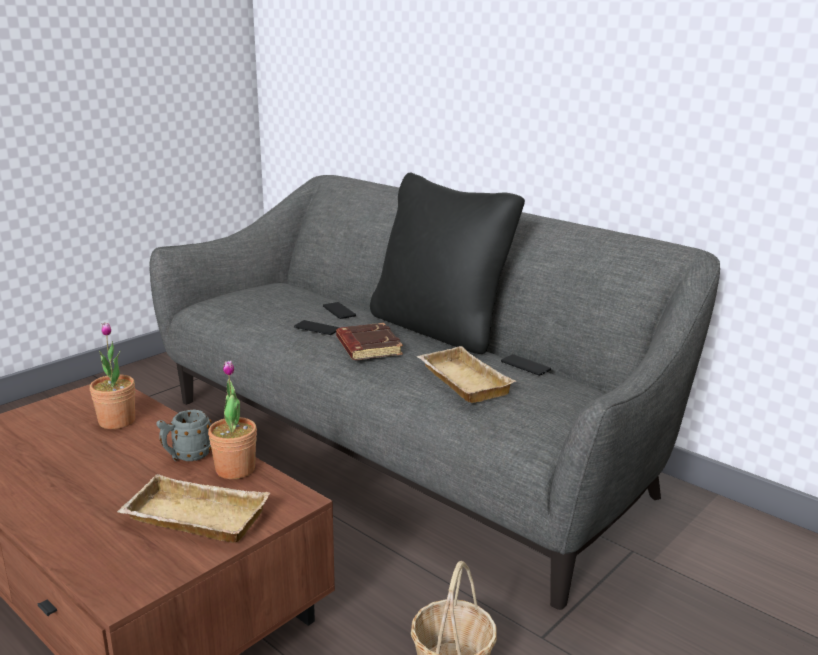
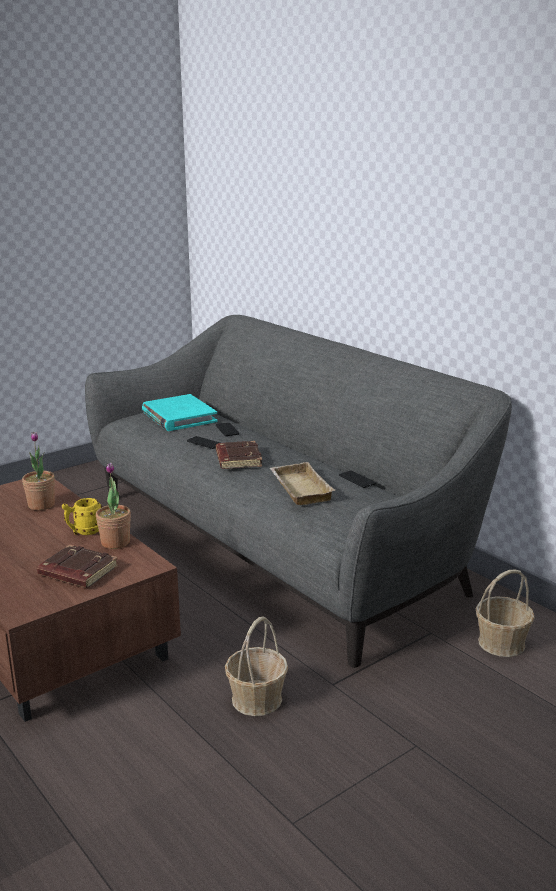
camera: 10 degrees right, 0 degrees up
(186, 456) = (84, 532): grey mug -> yellow mug
(192, 519) = (77, 572): beige tray -> brown book
(272, 298) = (178, 417): none -> turquoise book
(439, 328) = (302, 447): black pillow -> none
(721, 558) = (502, 643): none -> basket

